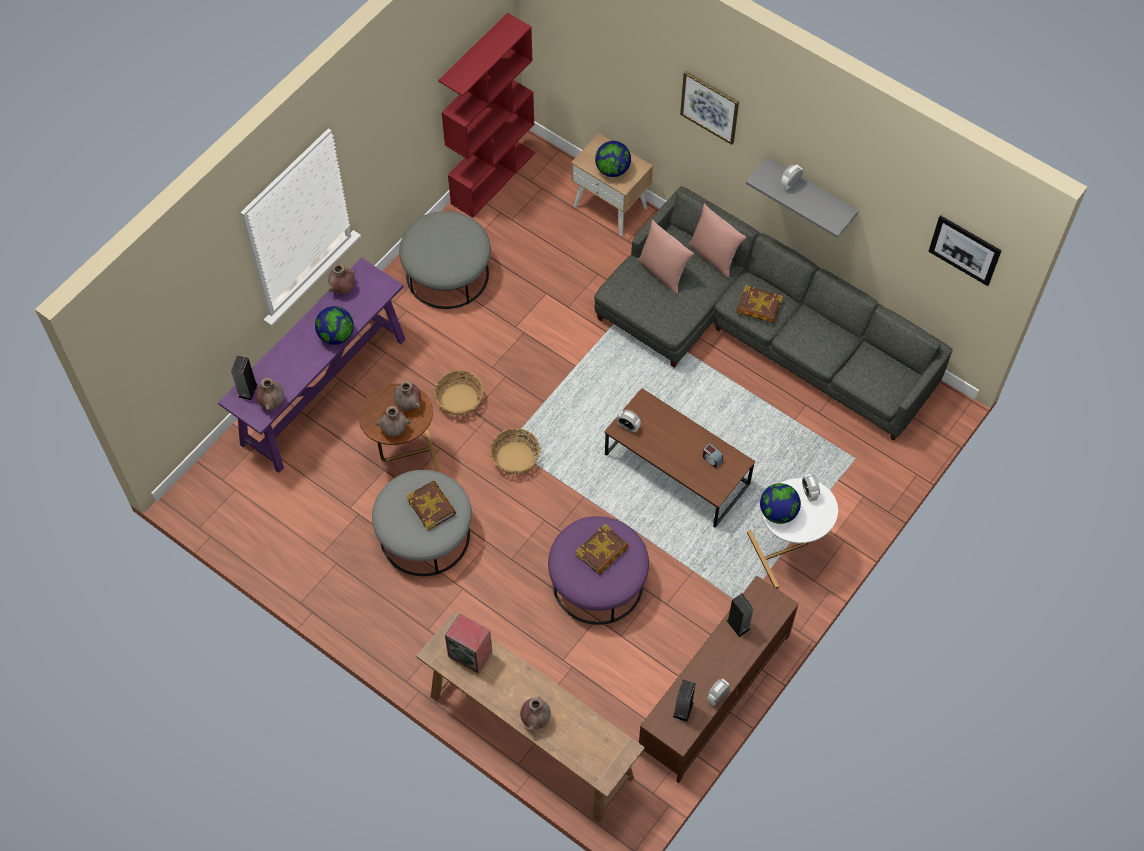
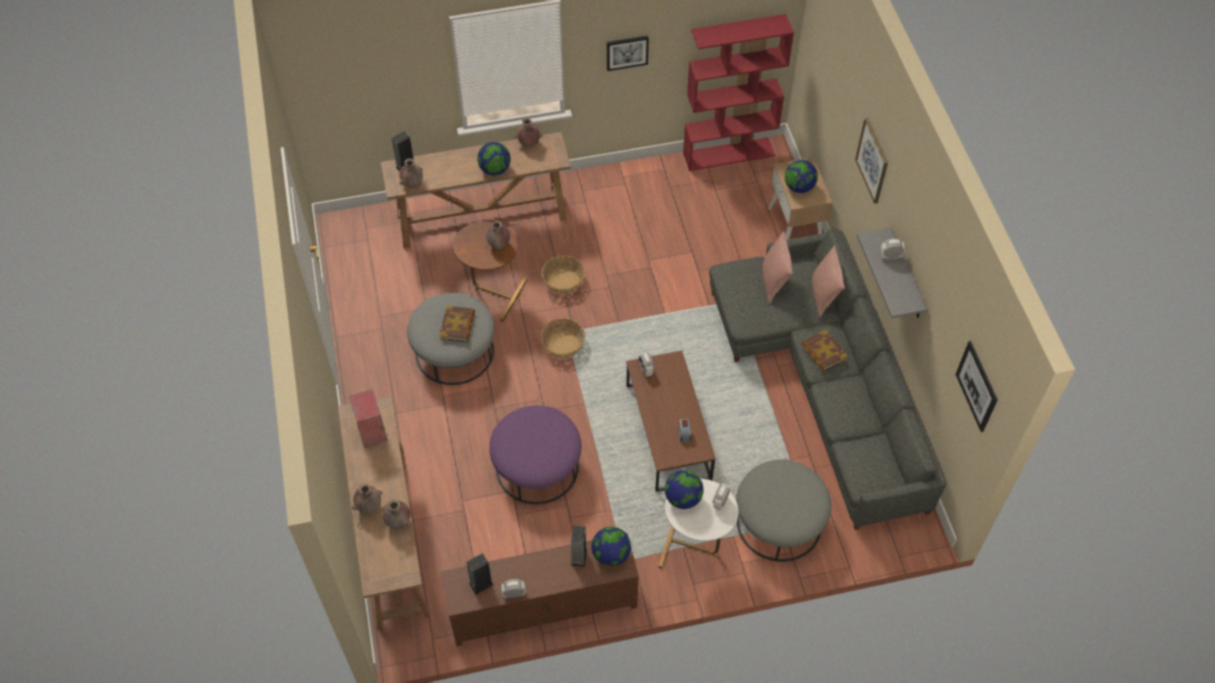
camera: 40 degrees right, 5 degrees down
(325, 390) = (483, 216): purple console table -> brown console table
(390, 139) = (627, 52): none -> picture
(394, 430) = (473, 255): brown vase -> brown vase (398, 522)
(447, 274) = (636, 196): grey ottoman -> grey ottoman (779, 522)
(602, 551) = (541, 438): book -> none
(761, 603) = (611, 554): none -> globe

